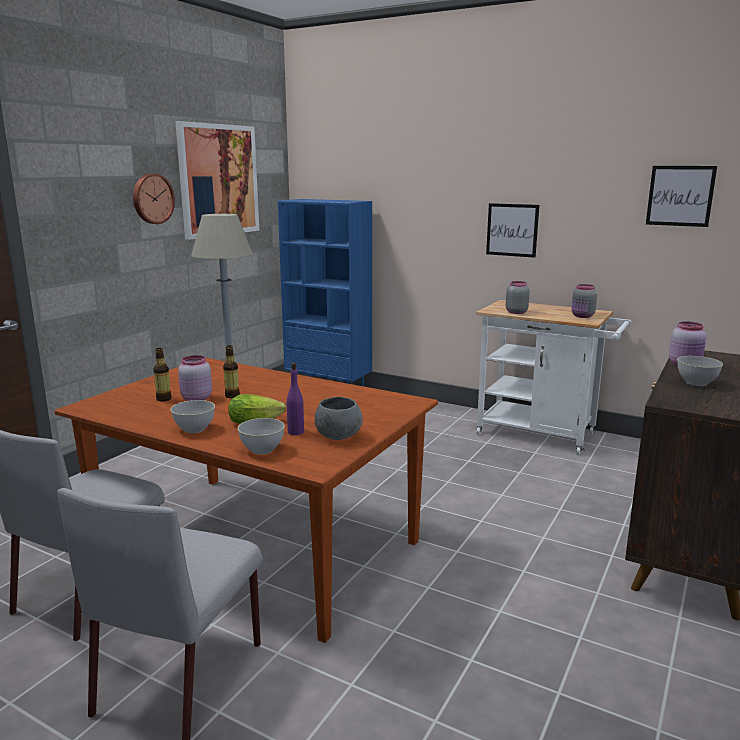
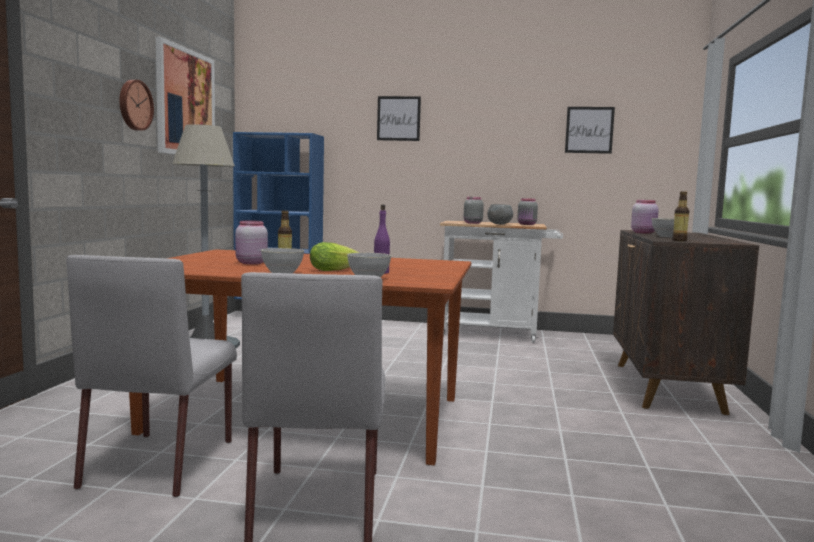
camera: 20 degrees left, 10 degrees down
(163, 399) = (217, 263): bottle -> bottle (679, 240)
(338, 436) = (422, 273): grey bowl -> grey bowl (499, 224)
(512, 230) = (455, 160): picture -> picture (398, 118)

